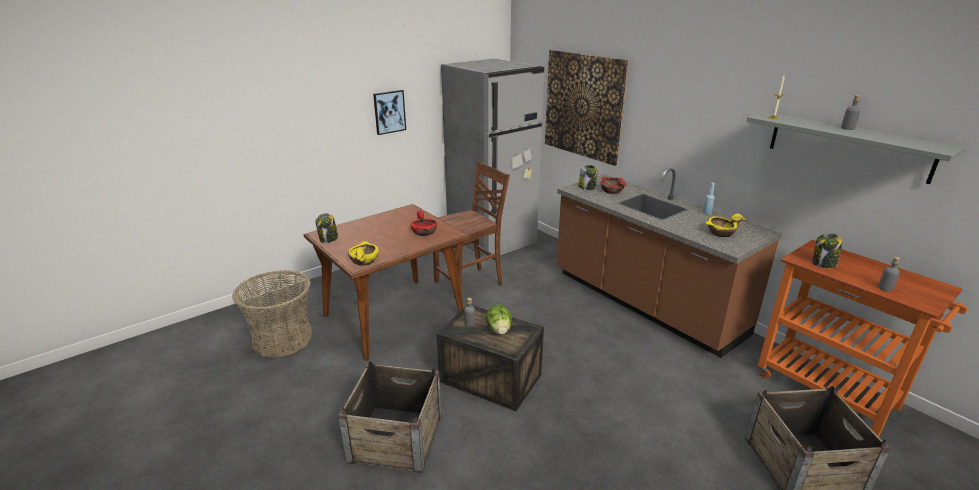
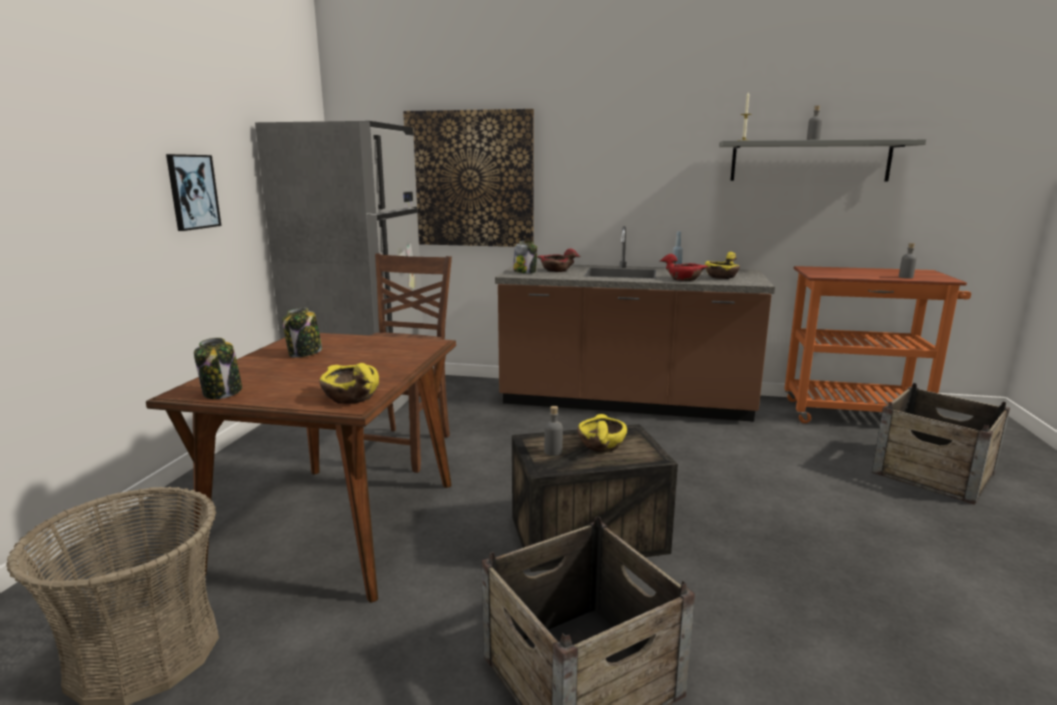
camera: 40 degrees left, 10 degrees down
(424, 232) = (384, 350): red bowl -> red bowl (684, 279)
(499, 330) = (601, 445): lettuce -> yellow bowl
(823, 264) = (840, 274): jar -> jar (305, 353)

